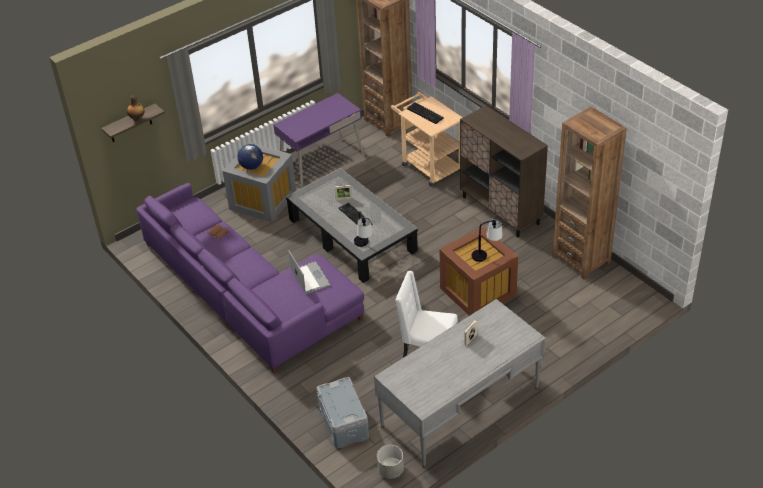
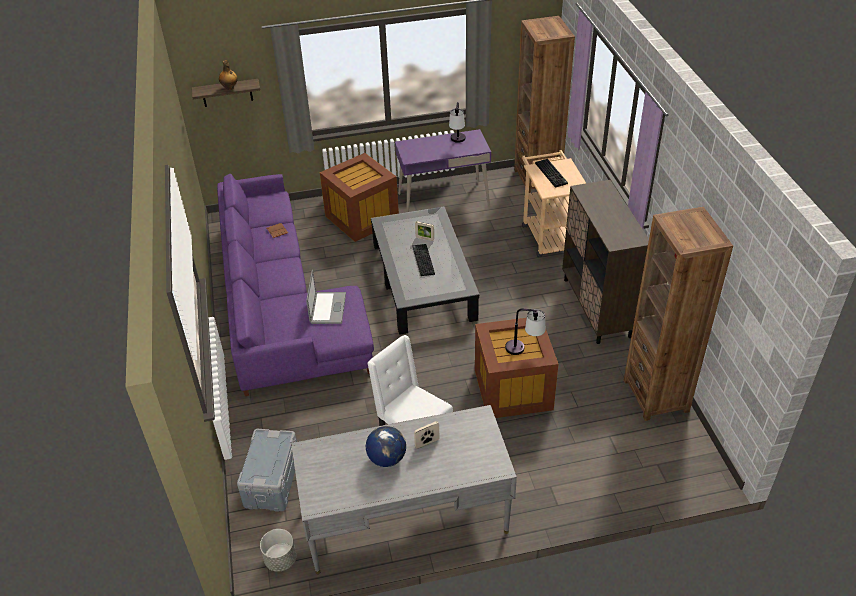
camera: 25 degrees right, 0 degrees up
(251, 166) = (350, 177): globe -> globe (387, 458)
(264, 200) = (363, 218): grey storage box -> brown storage box
(364, 246) = (410, 294): table lamp -> table lamp (457, 142)

